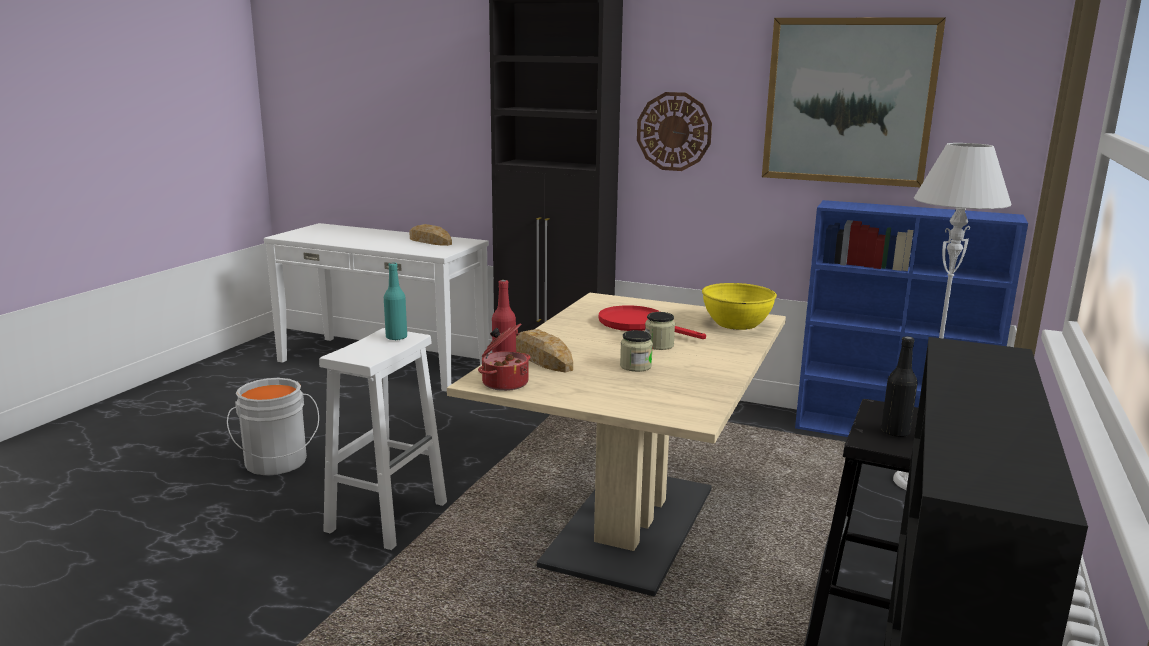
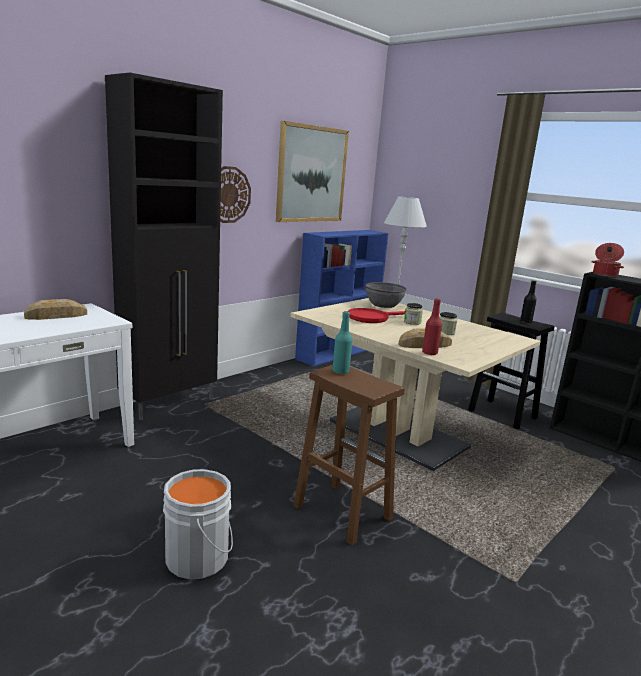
camera: 70 degrees left, 0 degrees up
(388, 515) = (341, 511): white stool -> brown stool
(504, 382) = (465, 359): cooking pot -> cooking pot (604, 274)
(736, 324) = (383, 305): yellow bowl -> grey bowl

